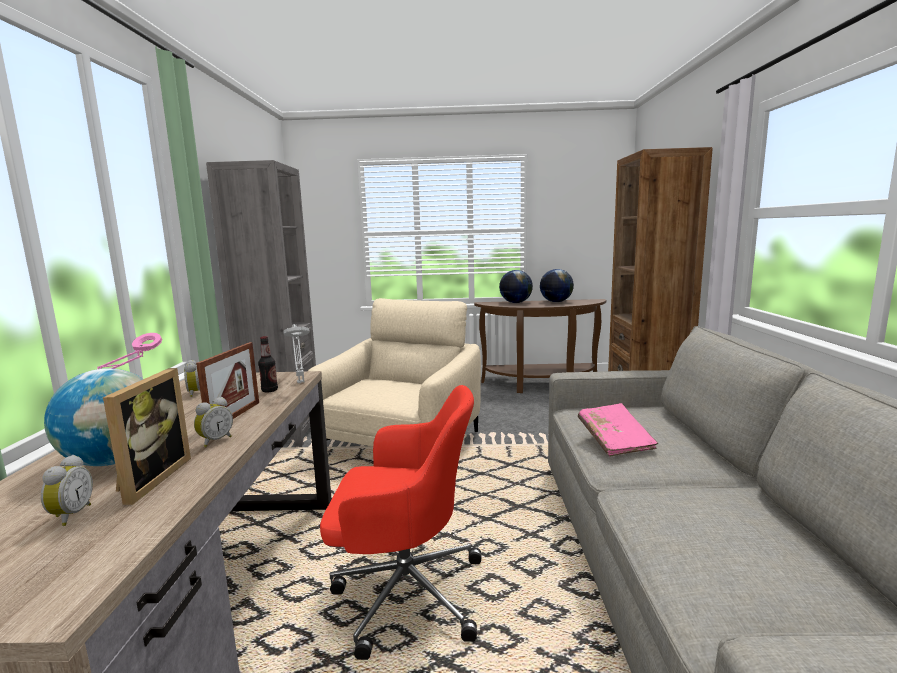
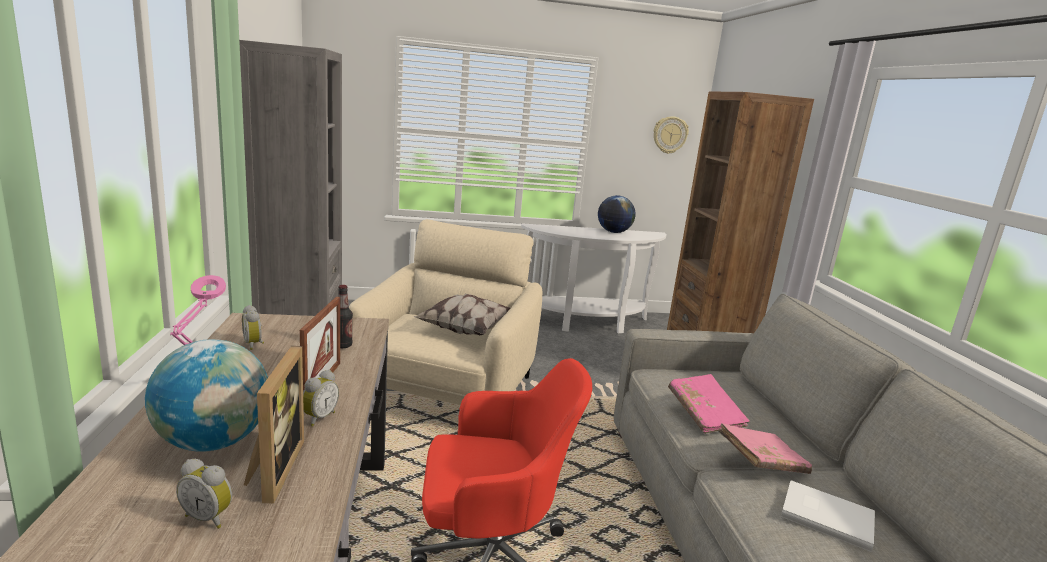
camera: 10 degrees left, 5 degrees up
(70, 516) = (209, 517): alarm clock -> alarm clock turned 120 degrees clockwise
(300, 382) = (373, 334): grey table lamp -> none
(409, 387) = (464, 330): none -> pillow
(515, 303) = (569, 229): globe -> none
(541, 385) = (587, 323): brown console table -> white console table
(600, 212) = (670, 135): none -> wall clock
(665, 479) = (761, 461): none -> pink book
(726, 526) = (825, 515): none -> white book

